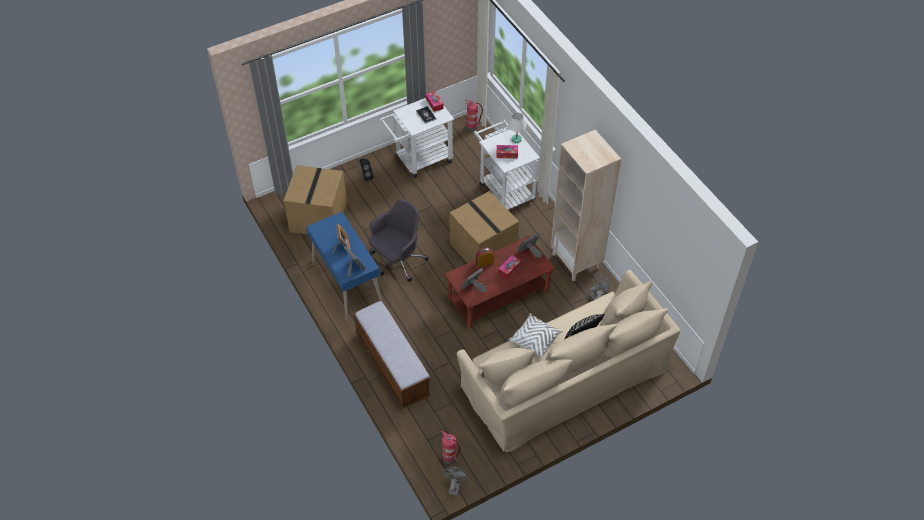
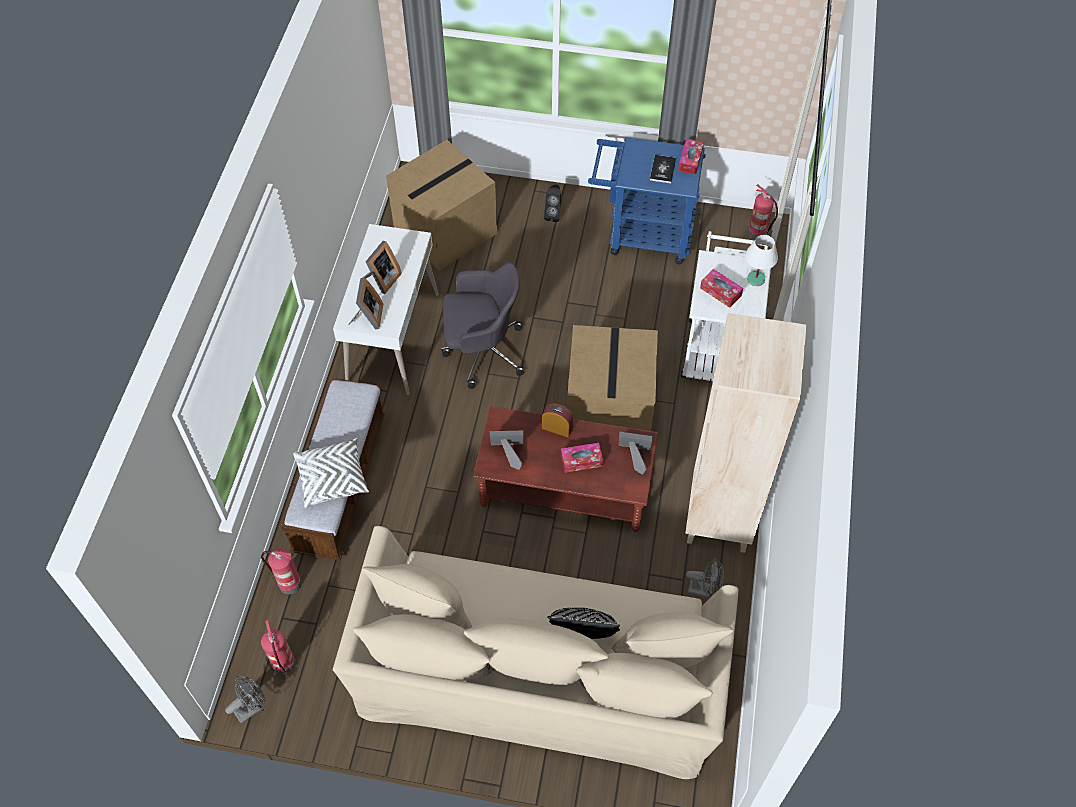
camera: 40 degrees right, 5 degrees up
(346, 284) = (392, 338): blue desk -> white desk
(415, 424) = (288, 584): none -> fire extinguisher
(419, 160) = (642, 235): white cart -> blue cart
(535, 339) = (516, 587): white pillow -> white pillow (332, 478)

